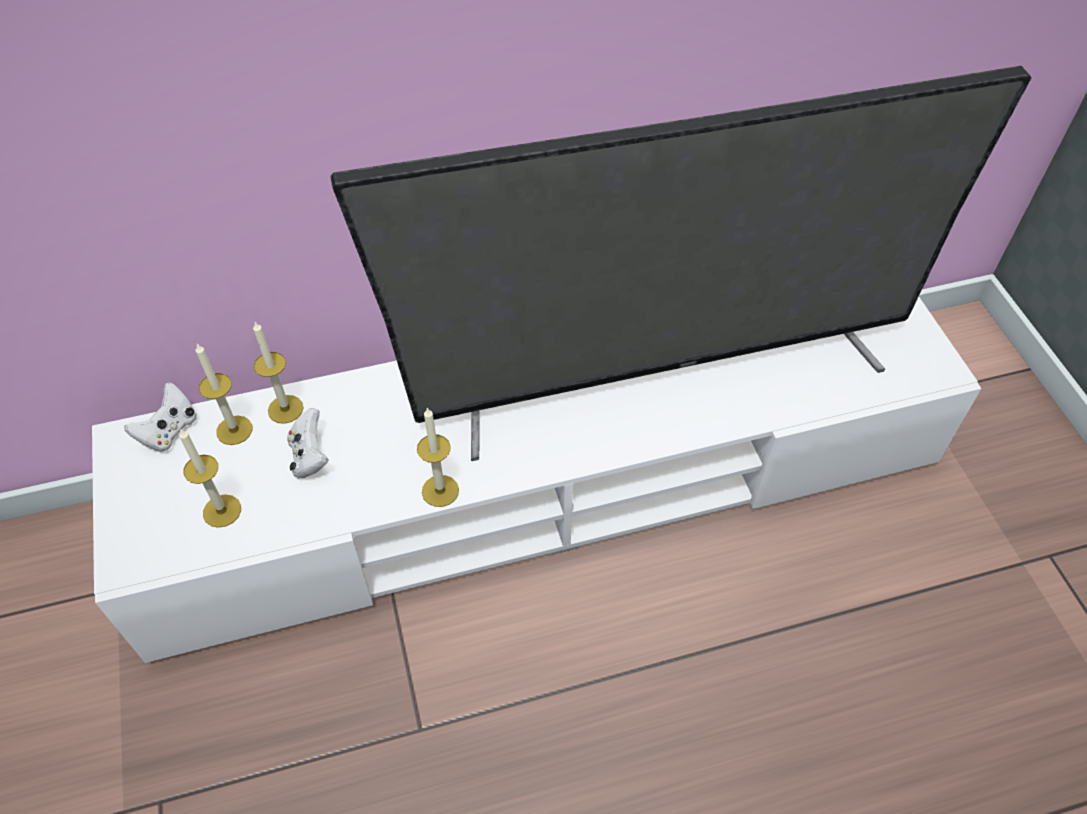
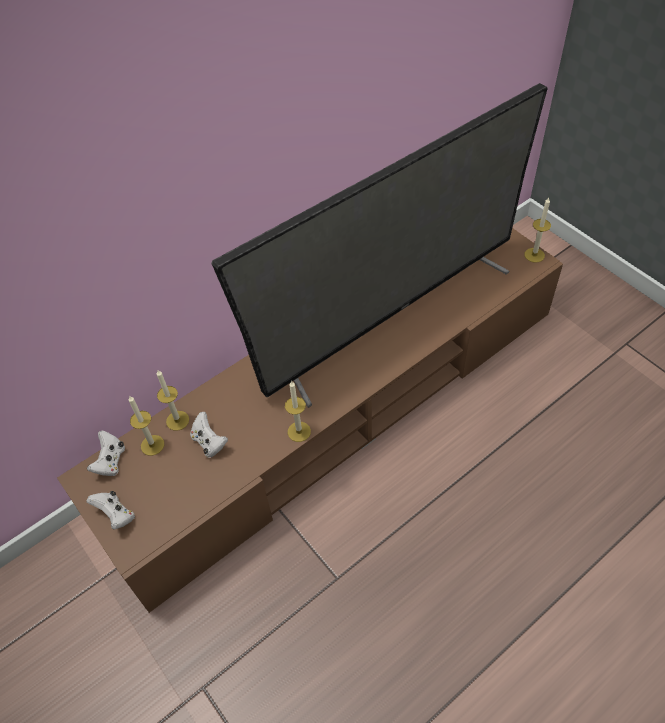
camera: 20 degrees left, 0 degrees up
(134, 508) = (116, 515): none -> white game controller
(222, 511) = (173, 495): candle -> candle (534, 255)
(545, 483) = (337, 410): white tv stand -> brown tv stand

